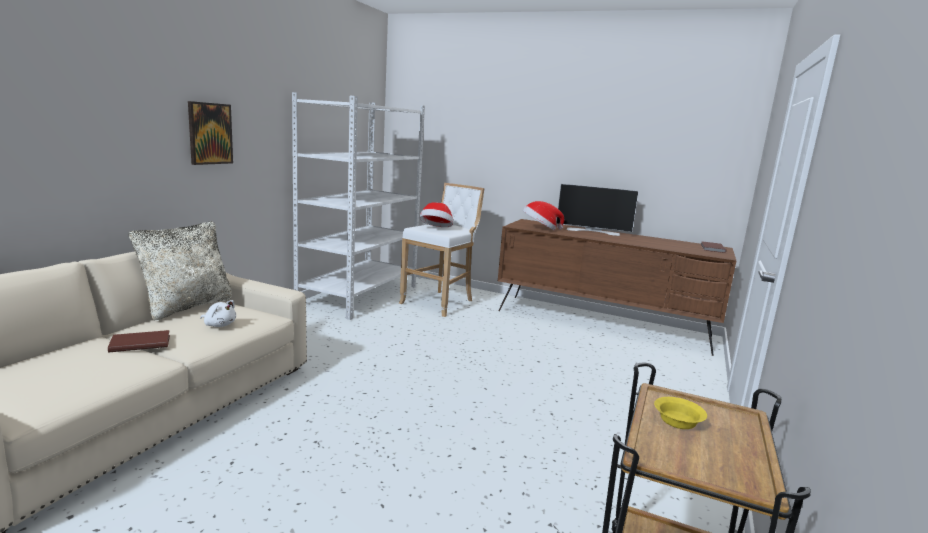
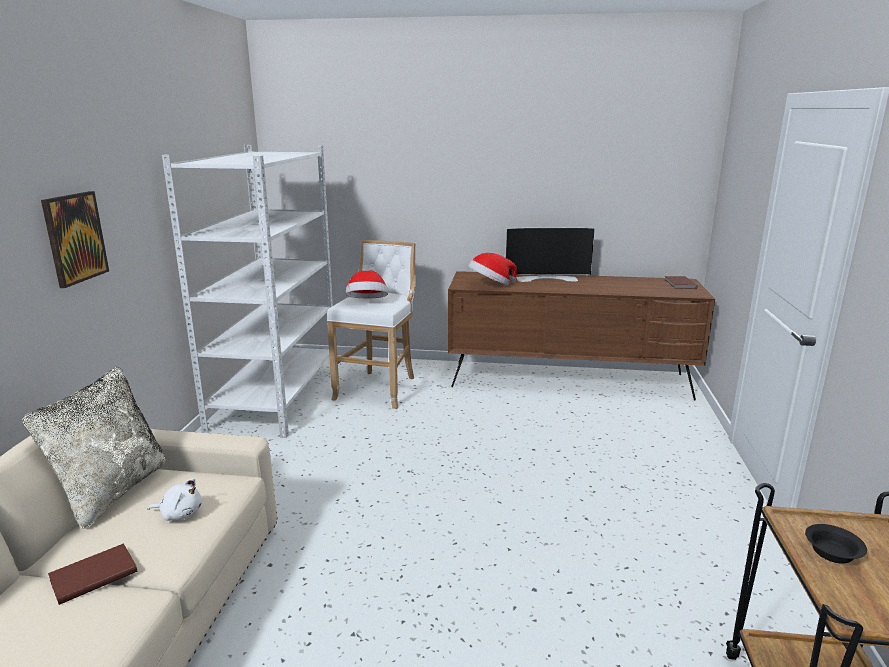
camera: 15 degrees left, 5 degrees up
(677, 422) = (832, 554): yellow bowl -> black bowl

